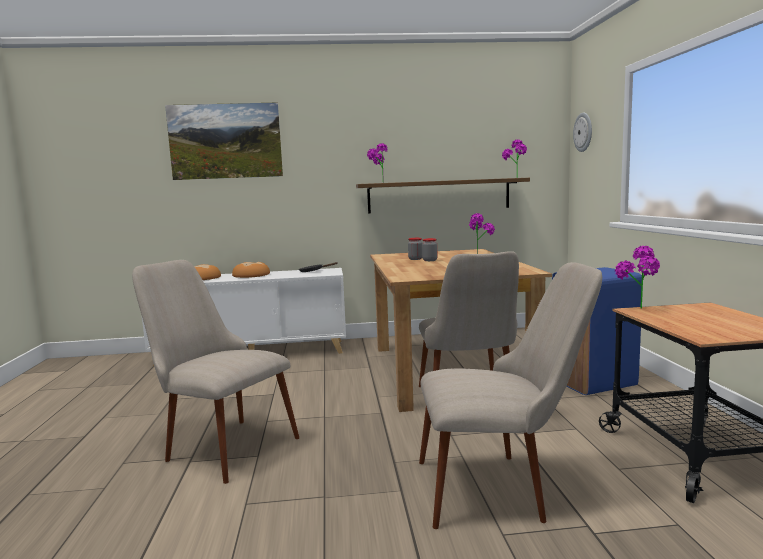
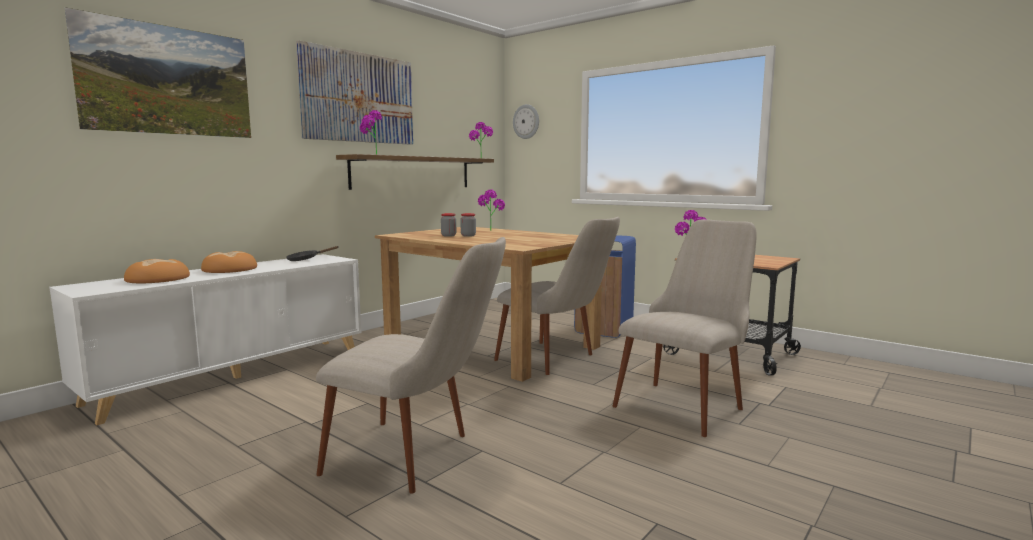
camera: 45 degrees left, 0 degrees up
(219, 444) = (419, 457): beige chair -> beige chair turned 150 degrees counterclockwise
(379, 132) = (359, 97): none -> picture

